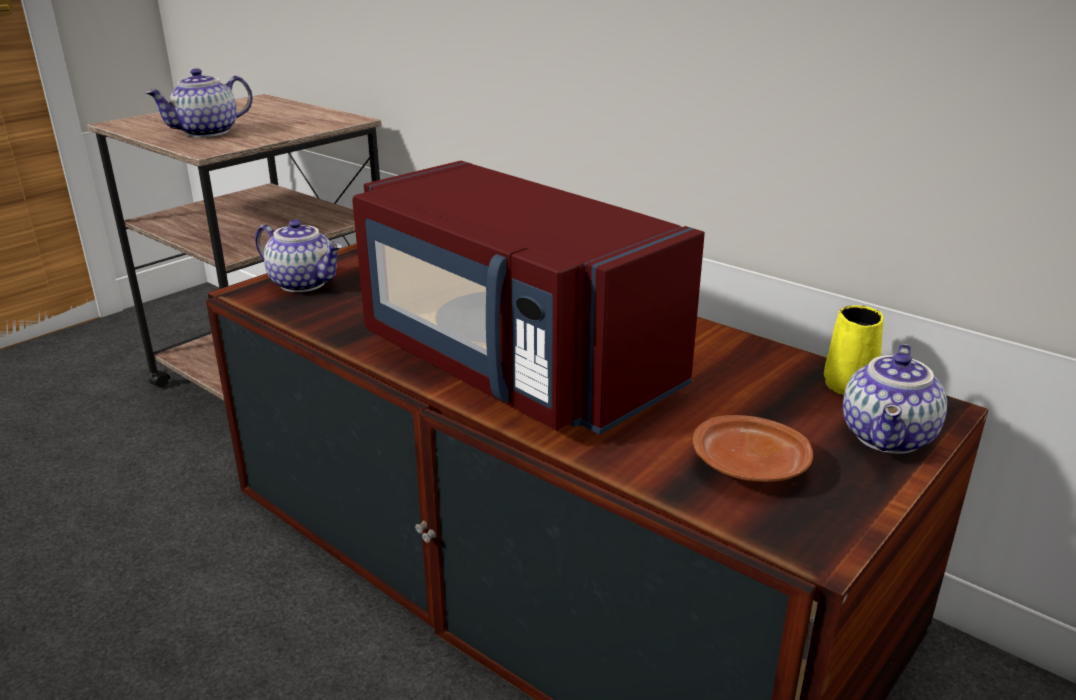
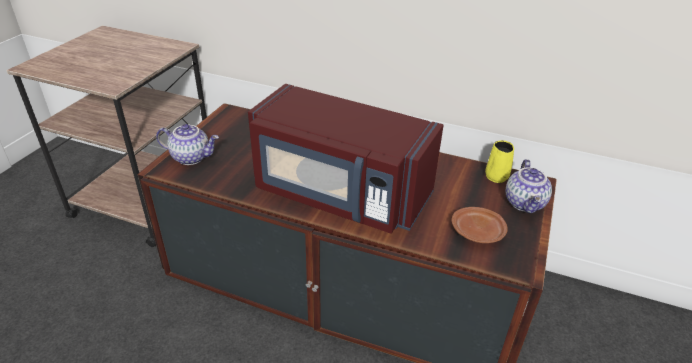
camera: 20 degrees left, 10 degrees up
(207, 133) = (99, 69): teapot -> none

